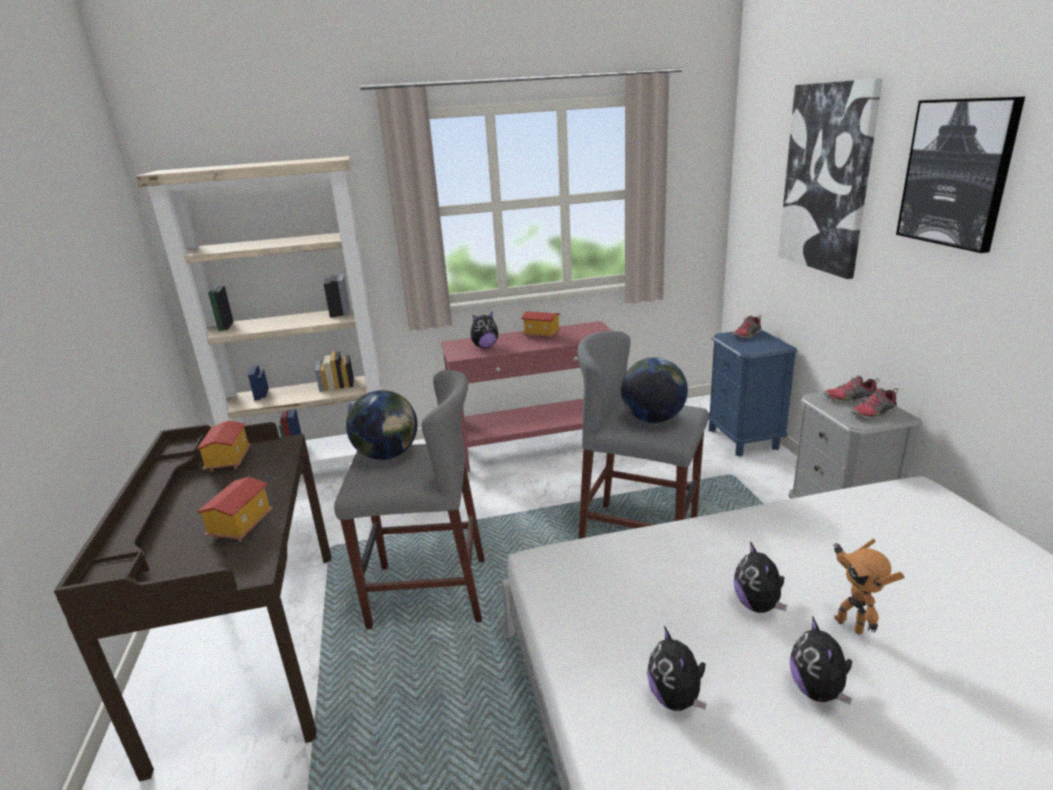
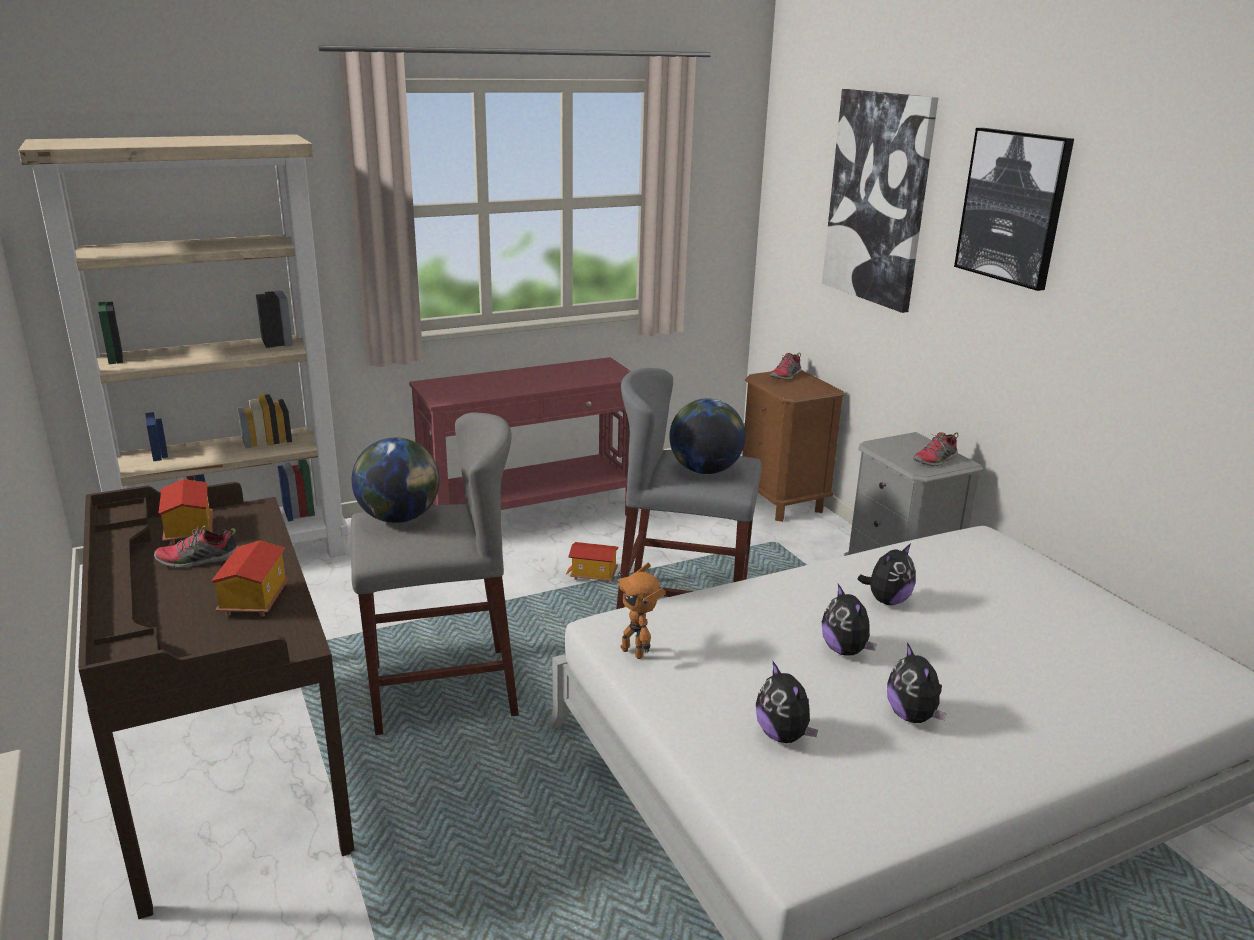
camera: 15 degrees left, 0 degrees up
(485, 346) = (472, 388): plush toy -> plush toy (887, 600)
(541, 335) = (541, 374): toy house -> toy house (593, 575)
(743, 439) = (781, 502): blue nightstand -> brown nightstand
(850, 399) = (909, 446): shoe -> shoe (198, 560)
(851, 624) = (934, 660): toy robot -> toy robot (634, 651)

